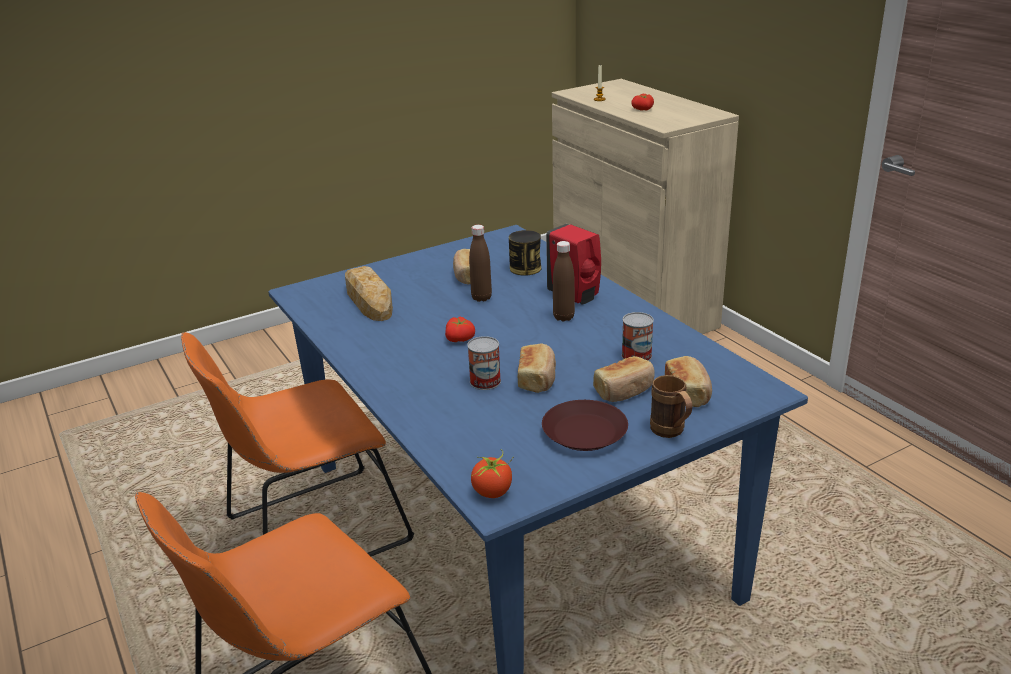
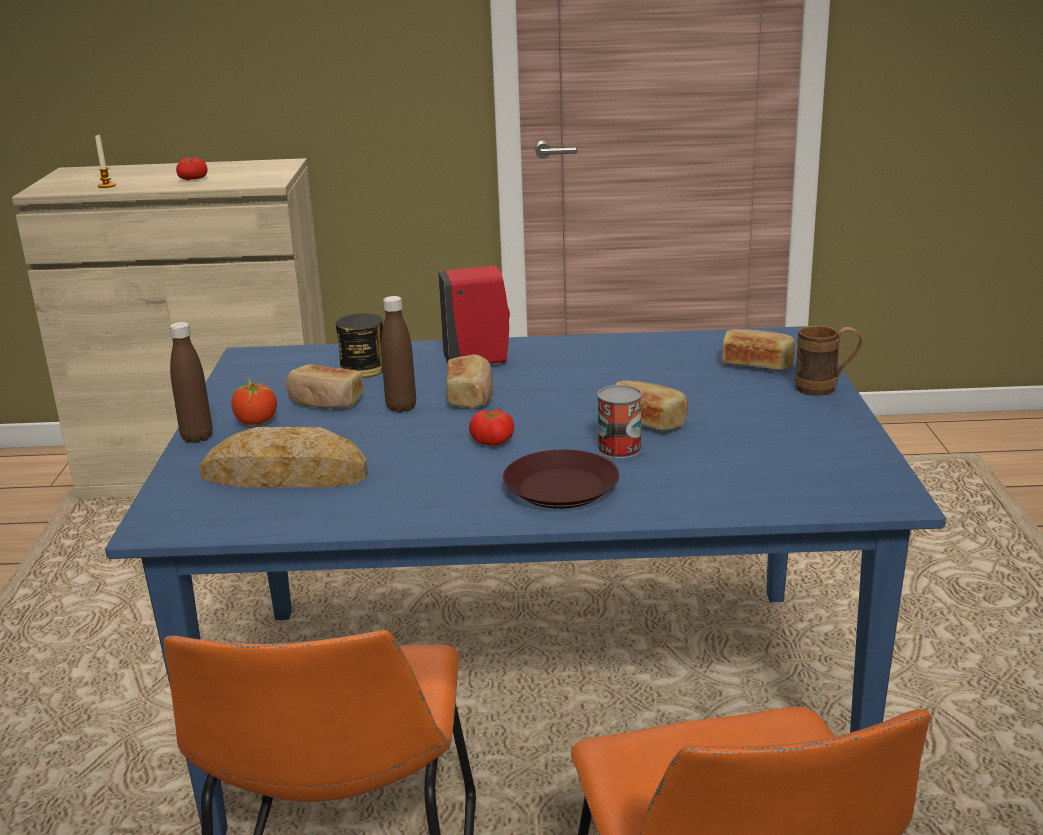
camera: 60 degrees left, 5 degrees down
(492, 491) = (866, 494): tomato -> tomato (256, 421)
(563, 317) = (521, 378): brown bottle -> brown bottle (197, 437)
(584, 432) = (786, 424): brown plate -> brown plate (560, 488)
(624, 390) = (722, 388): bread -> bread (471, 396)
(636, 356) = (657, 367): can -> none

